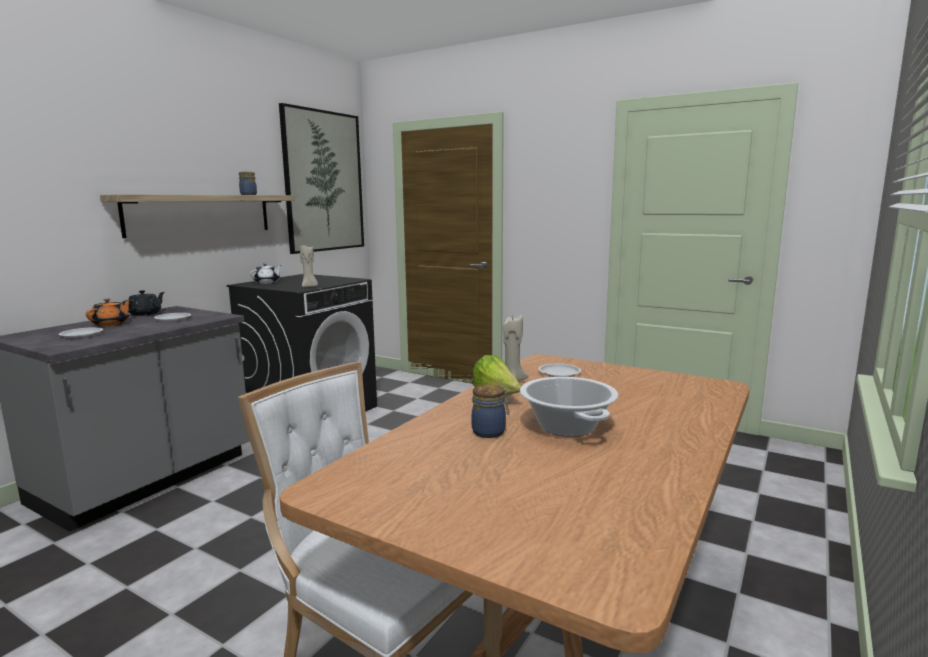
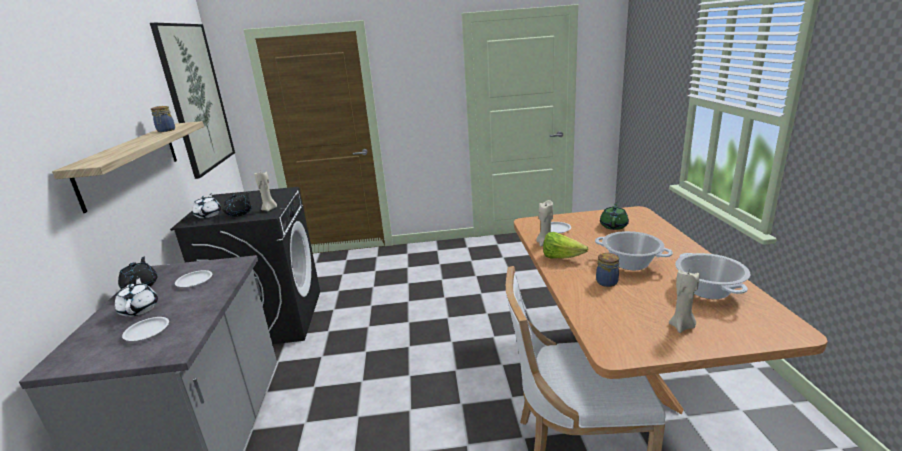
camera: 35 degrees left, 10 degrees up
(111, 324) = (140, 309): orange teapot -> white teapot
(286, 285) = (239, 213): none -> black teapot
(461, 505) = (682, 326): none -> beige candle
(603, 489) = (708, 290): none -> cooking pot
(644, 389) = (613, 226): none -> green teapot

